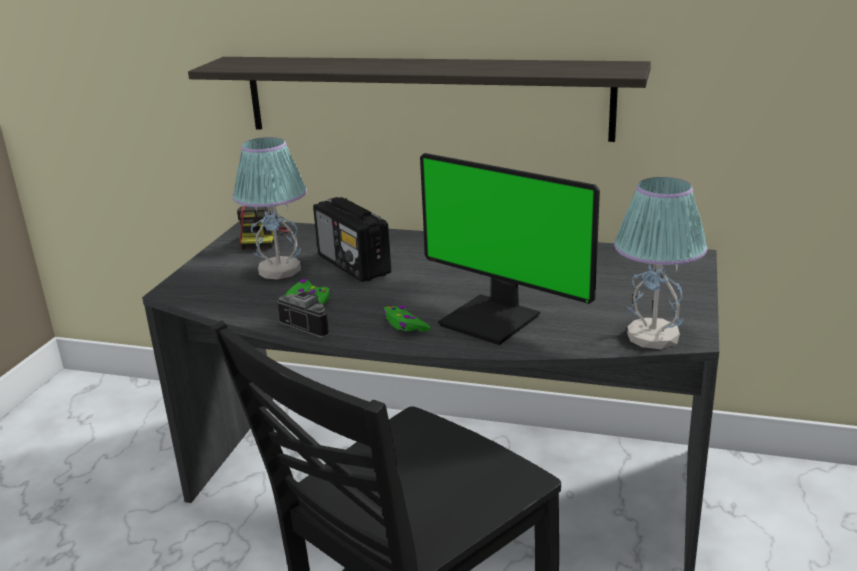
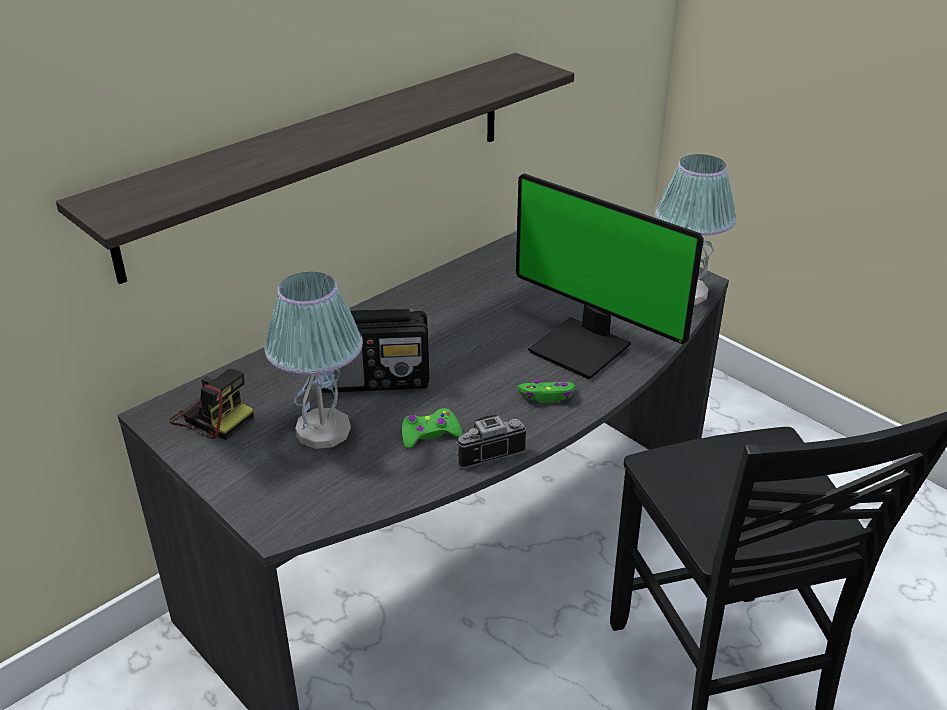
camera: 60 degrees left, 10 degrees up
(493, 319) = (583, 347): monitor -> monitor turned 60 degrees clockwise

